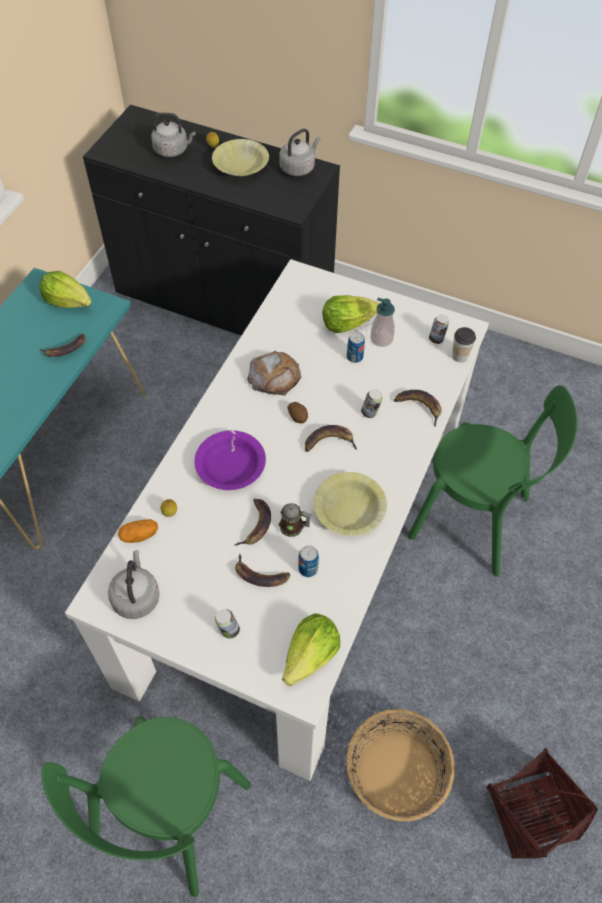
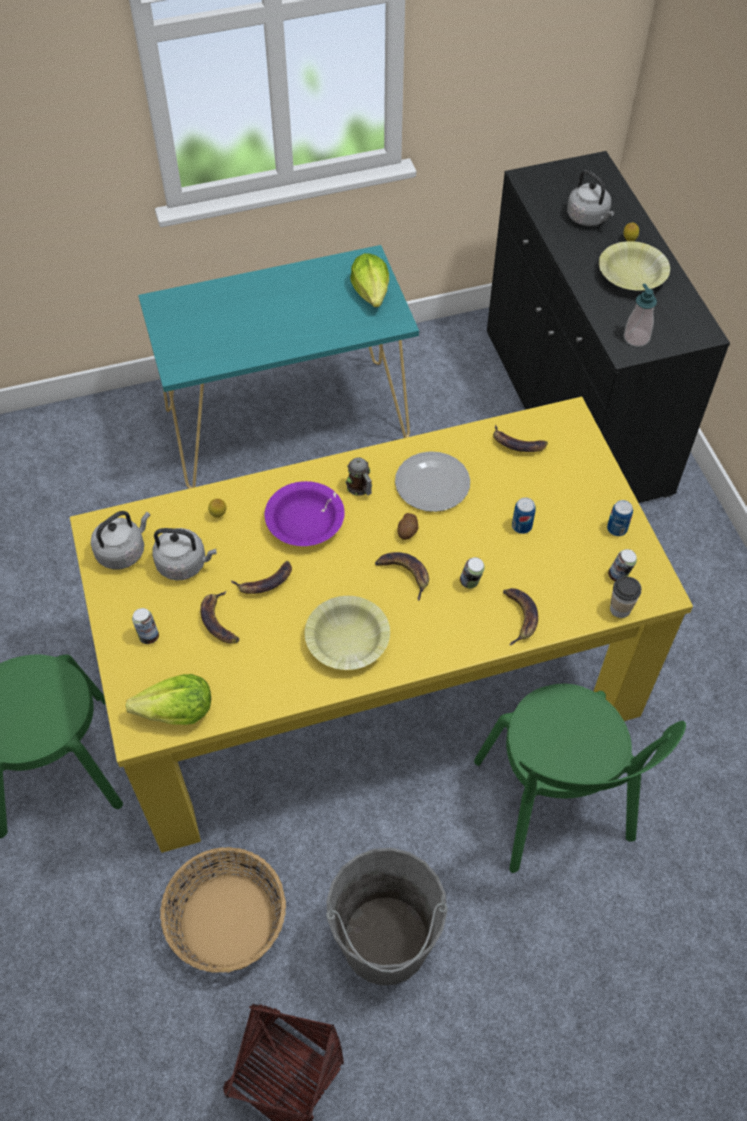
camera: 50 degrees right, 0 degrees up
(65, 349) = (322, 330): banana -> banana (517, 444)
(139, 535) = (179, 510): potato -> none
(274, 376) = (432, 483): bread -> plate
(294, 527) = (290, 611): mug -> mug (360, 488)
(298, 167) = (685, 316): grey kettle -> grey kettle (184, 564)
(299, 548) = (373, 676): white dining table -> yellow dining table
(308, 569) = (258, 651): can -> can (617, 528)
(347, 322) = (557, 492): lettuce -> none
(381, 339) = (567, 532): soap dispenser -> soap dispenser (636, 338)
(487, 683) = (385, 941): none -> grey bucket

